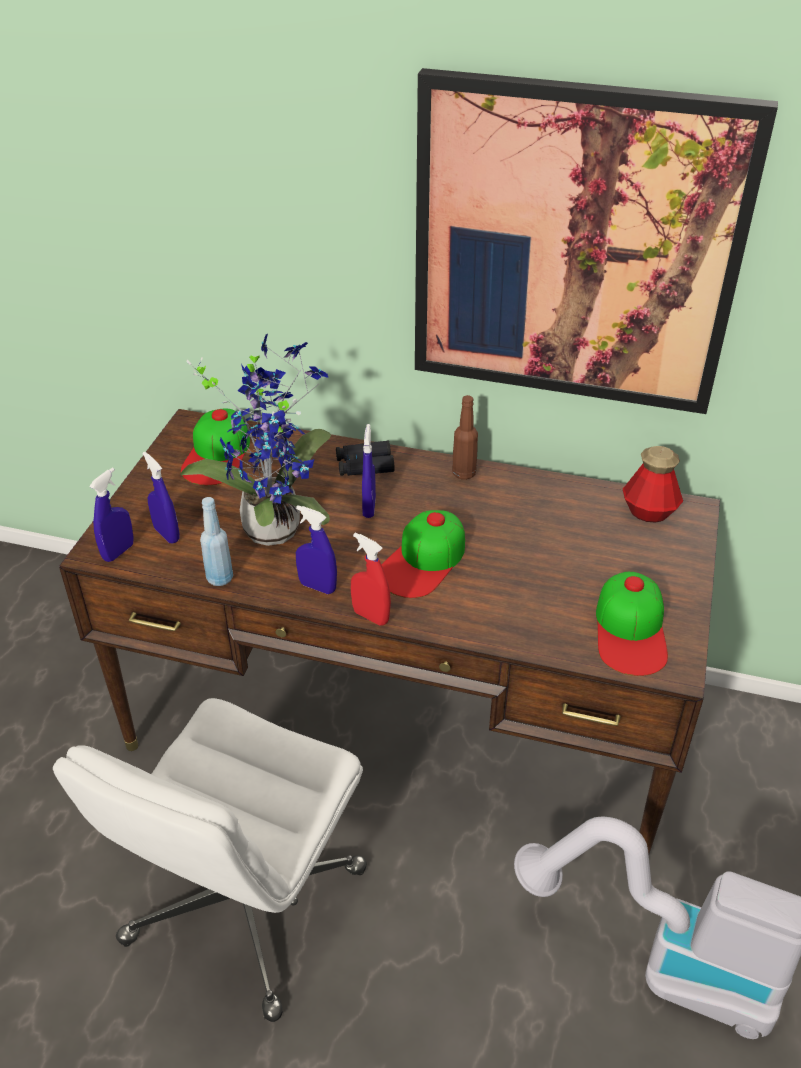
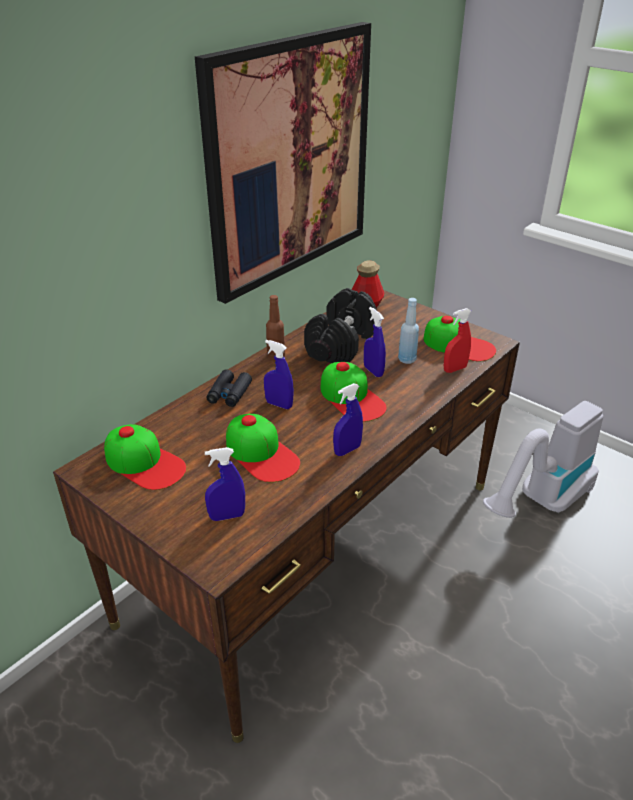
camera: 65 degrees left, 5 degrees down
(118, 552) = (227, 551): blue spray bottle -> blue spray bottle (373, 371)
(220, 578) = (304, 497): blue bottle -> blue bottle (407, 359)
(244, 907) = (433, 697): white office chair -> none
(274, 524) = (261, 453): potted plant -> cap
(370, 616) = (392, 434): red spray bottle -> red spray bottle (455, 369)
(535, 517) = (341, 344): none -> black dumbbell

